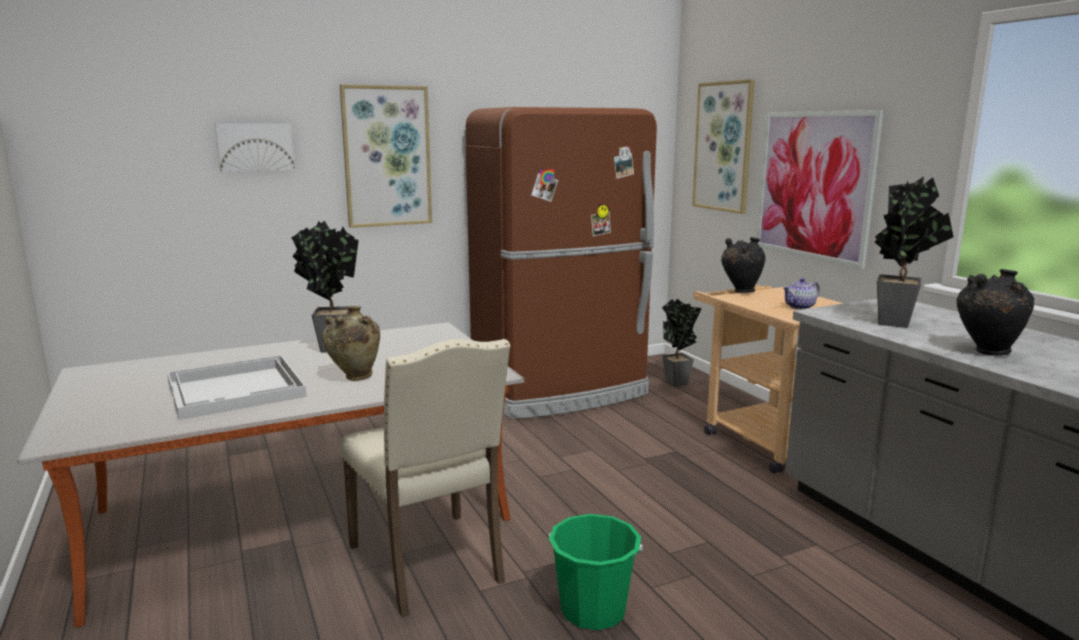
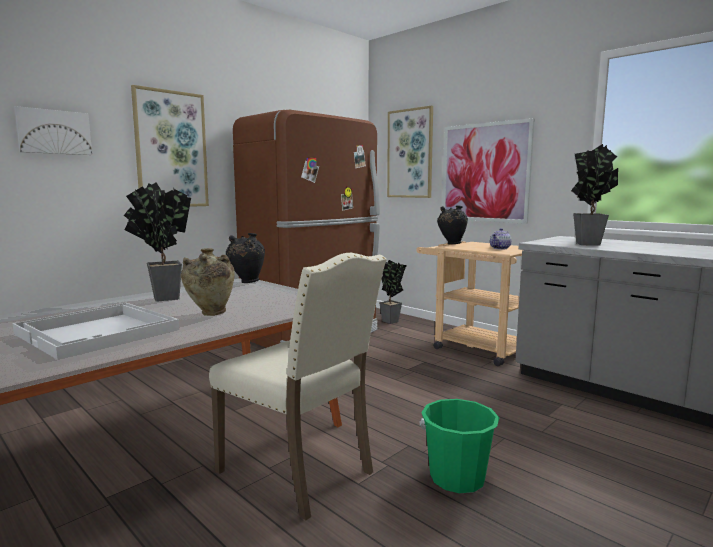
camera: 20 degrees left, 5 degrees down
(986, 352) = (665, 251): black vase -> black vase (247, 282)

